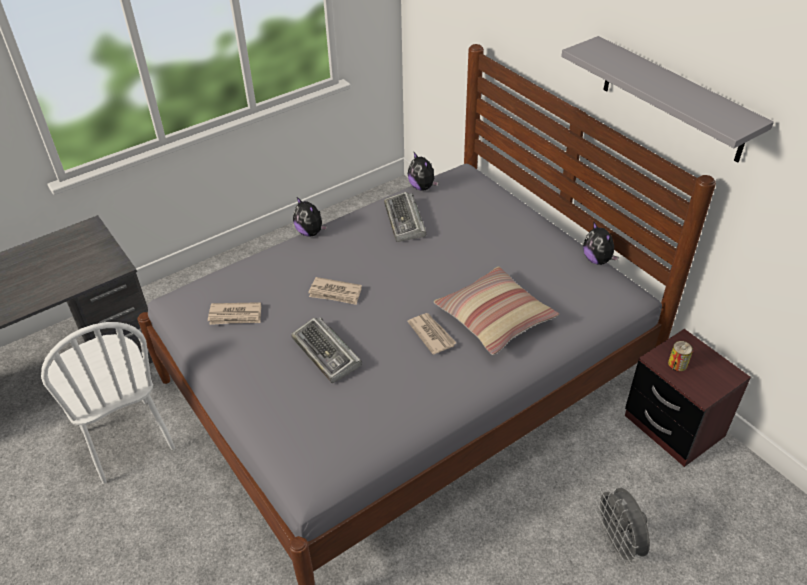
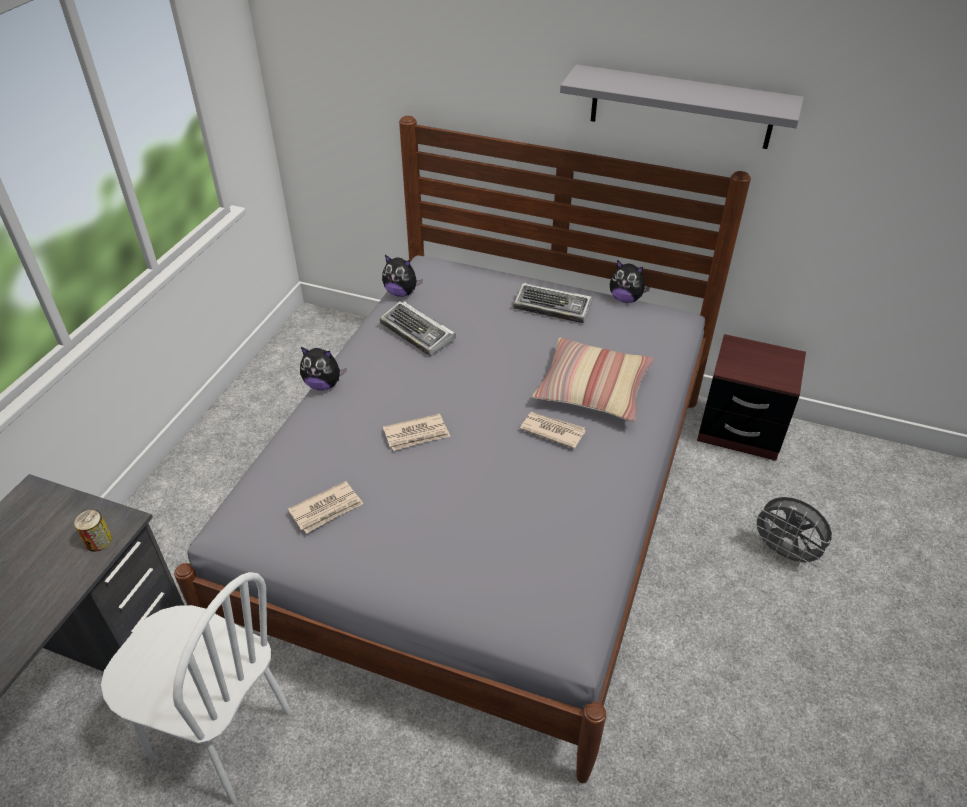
camera: 35 degrees left, 0 degrees up
(327, 353) = (468, 499): keyboard -> keyboard (553, 307)
(677, 364) = (747, 366): can -> can (98, 541)

